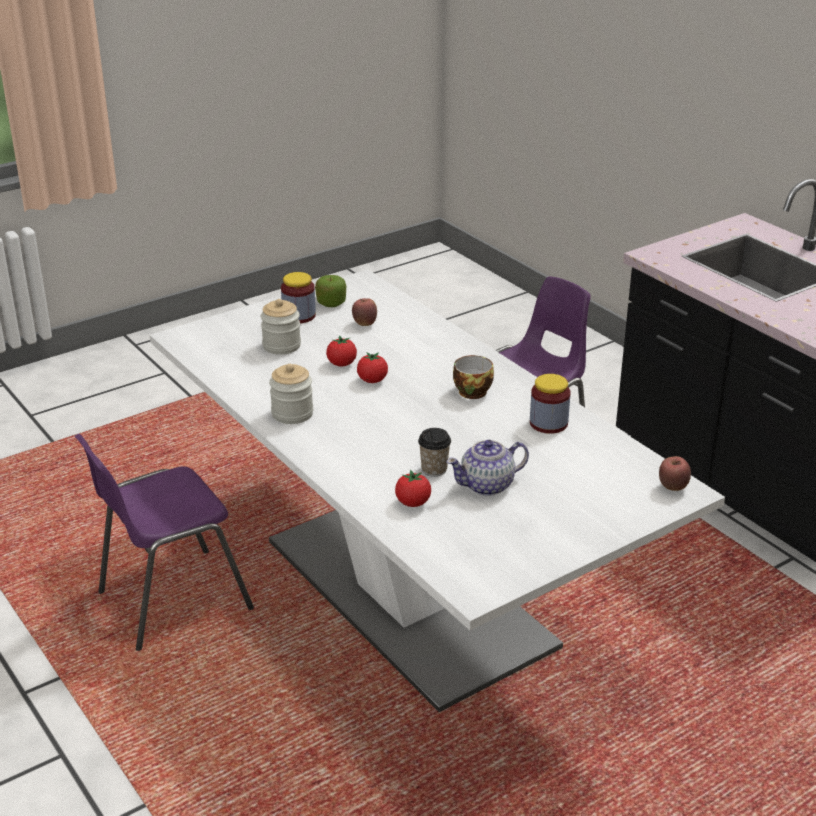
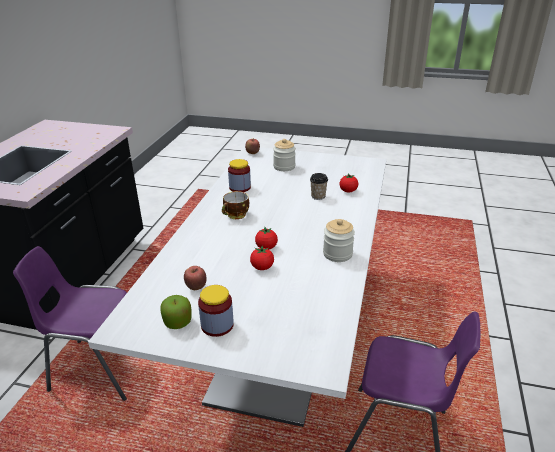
camera: 130 degrees left, 0 degrees up
(281, 346) = (271, 305): jar -> jar (284, 167)
(488, 485) = (309, 182): teapot -> none

